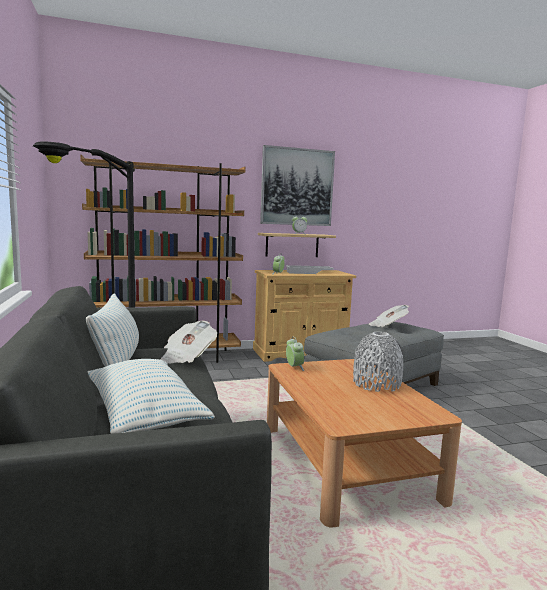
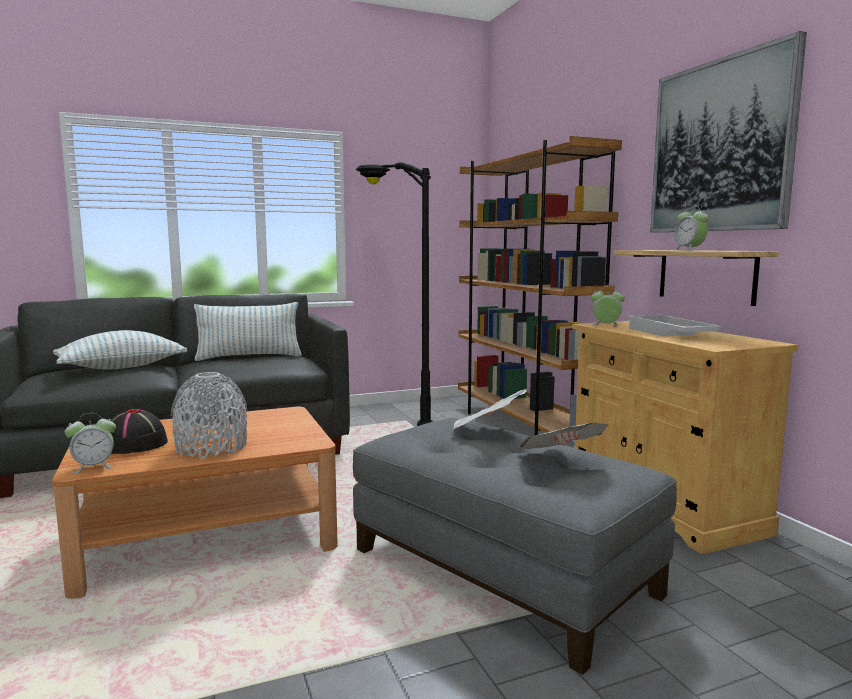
camera: 85 degrees right, 0 degrees up
(187, 357) = (261, 366): newspaper -> newspaper (486, 430)
(294, 367) = (286, 415): alarm clock -> alarm clock (94, 467)
(378, 406) = (133, 445): none -> black hat

